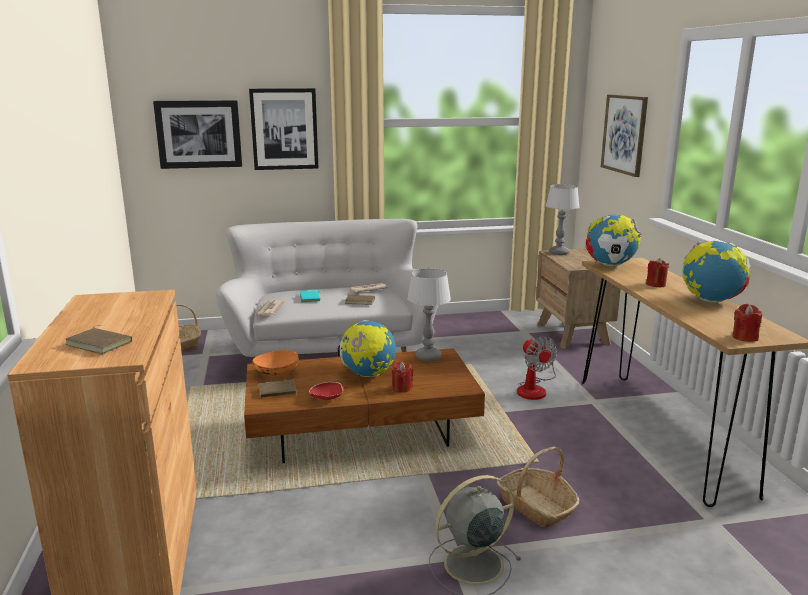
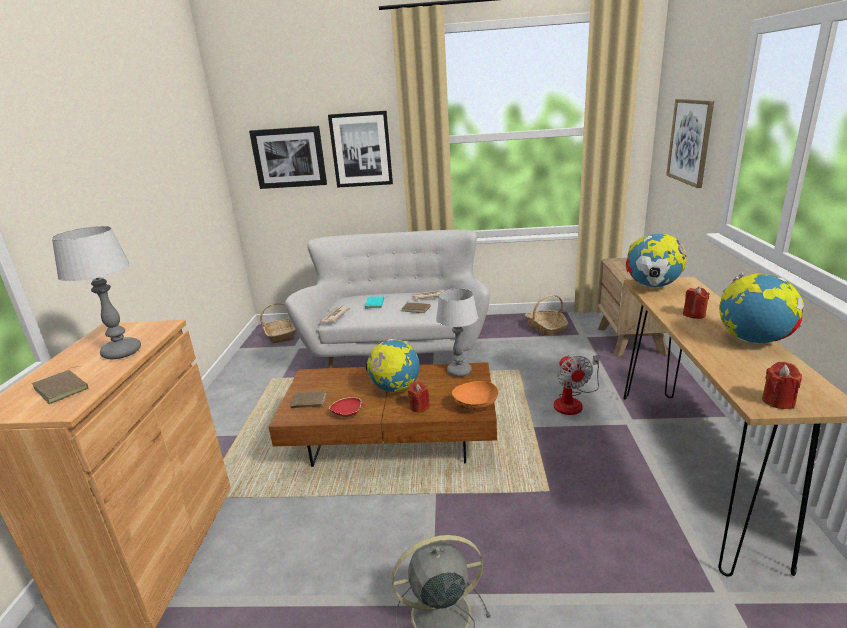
camera: 15 degrees right, 5 degrees up
(276, 374) = (317, 382): orange bowl -> orange bowl (475, 406)
(536, 506) = (529, 548): basket -> basket (546, 328)
(559, 253) = (620, 262): table lamp -> table lamp (122, 352)

